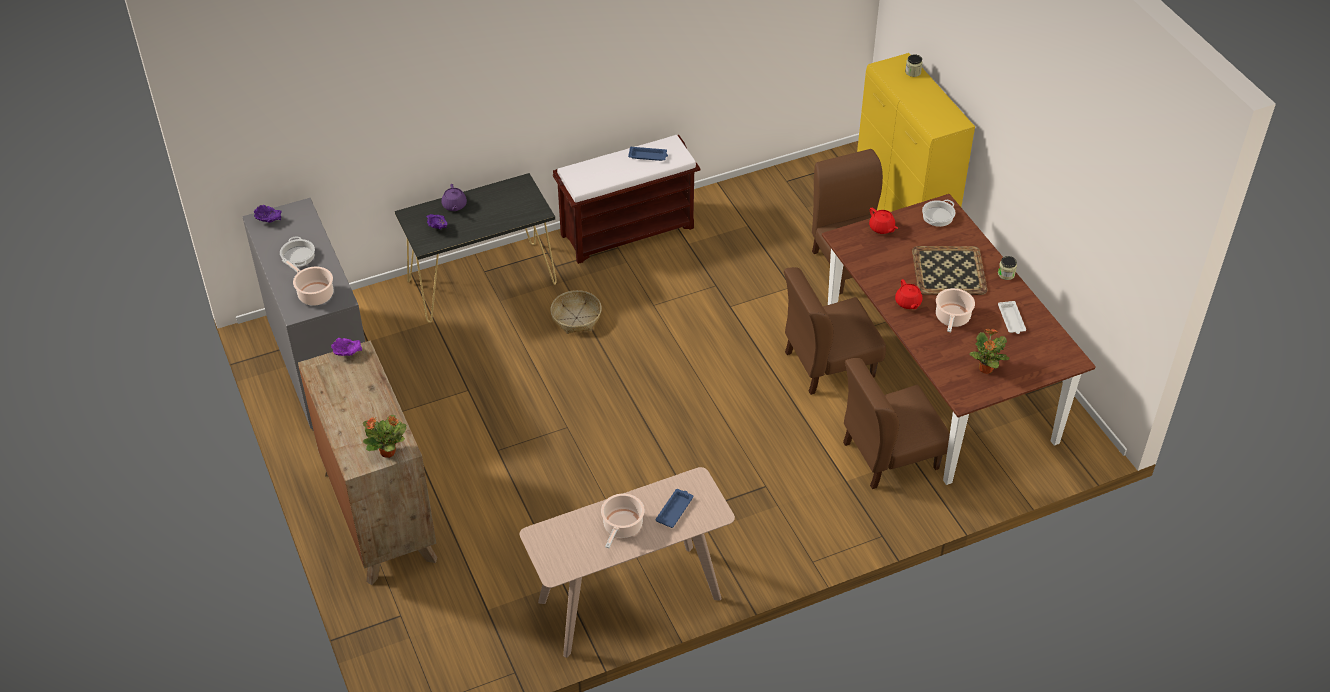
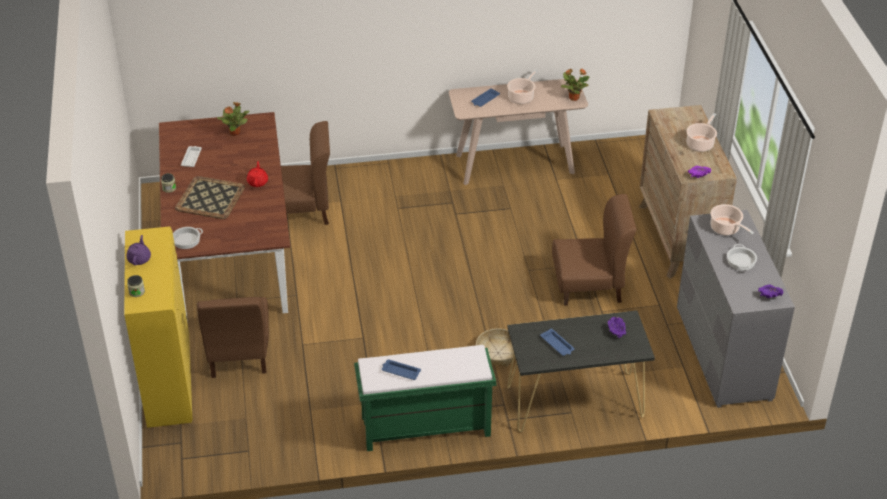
camera: 165 degrees left, 5 degrees down
(388, 452) = (670, 114): potted plant -> potted plant (573, 98)
(454, 206) = (597, 351): purple teapot -> purple teapot (139, 259)
(497, 205) = (557, 345): none -> blue tray
(628, 230) = (424, 427): brown bench -> green bench
(828, 364) = (307, 277): brown chair -> brown chair (589, 286)
(882, 228) = (238, 239): red teapot -> none
(952, 318) = (233, 166): cooking pot -> cooking pot (700, 144)

